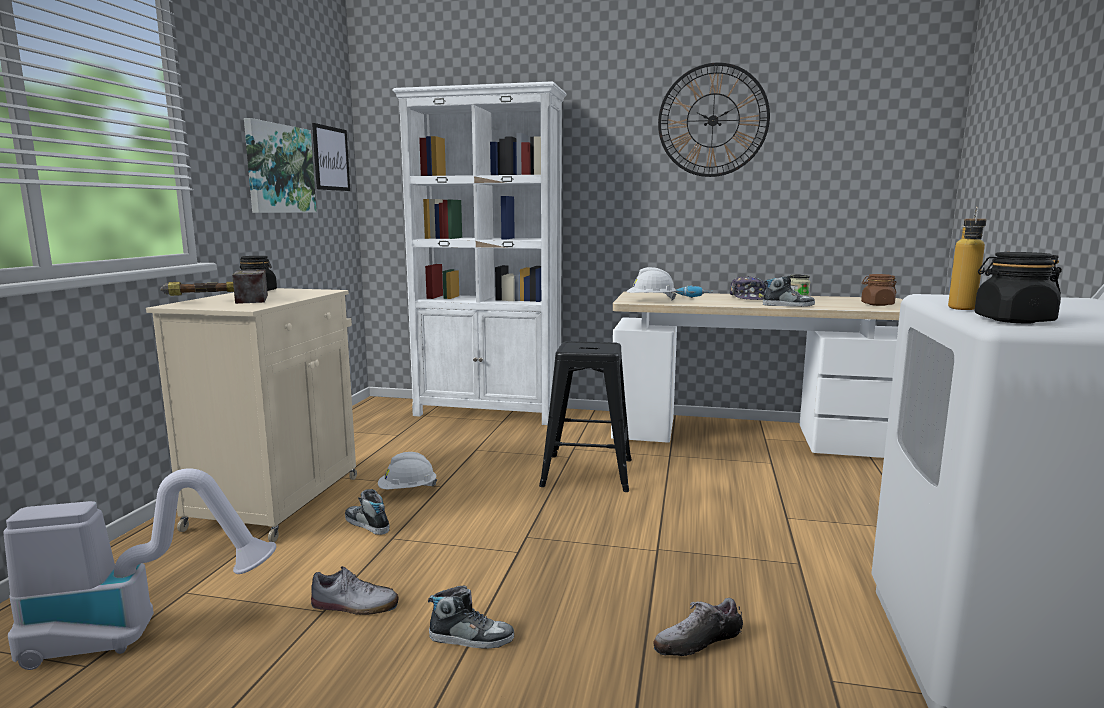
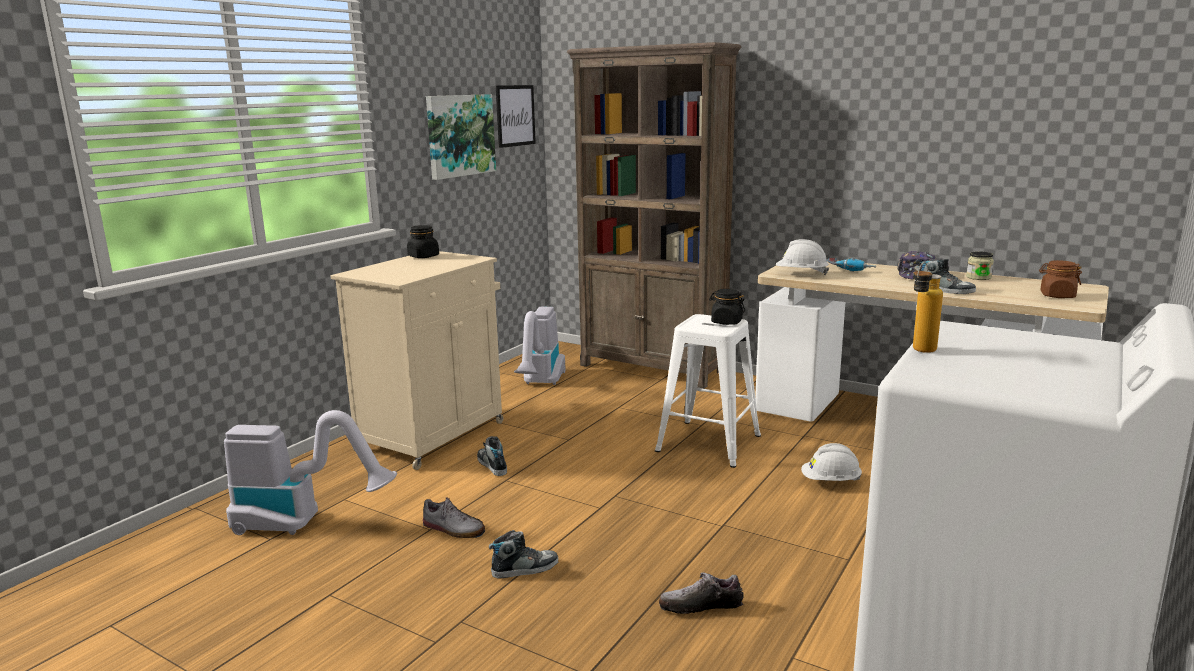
camera: 20 degrees right, 5 degrees up
(215, 301) = (383, 269): hammer -> none
(380, 437) = (541, 385): none -> vacuum cleaner
(407, 491) = (538, 440): white hard hat -> white hard hat (830, 482)
(471, 638) = (525, 568): shoe -> shoe turned 45 degrees counterclockwise
(489, 412) = (653, 369): white bookcase -> brown bookcase
(588, 472) = (710, 443): black stool -> white stool
(713, 120) = (897, 74): wall clock -> none
(1013, 320) = (927, 372): black jar -> black jar (726, 322)

